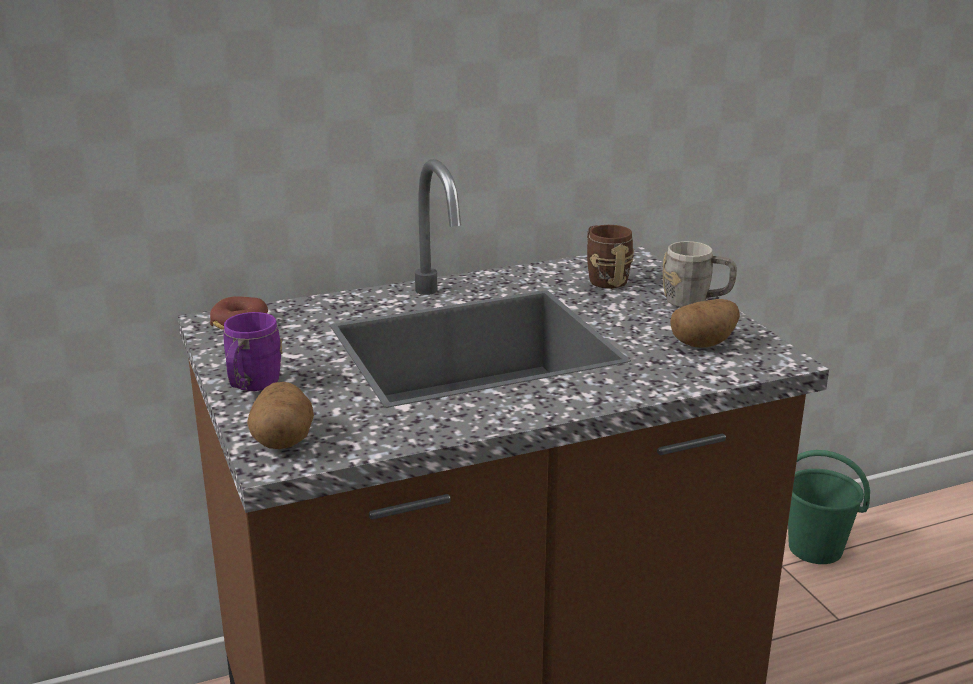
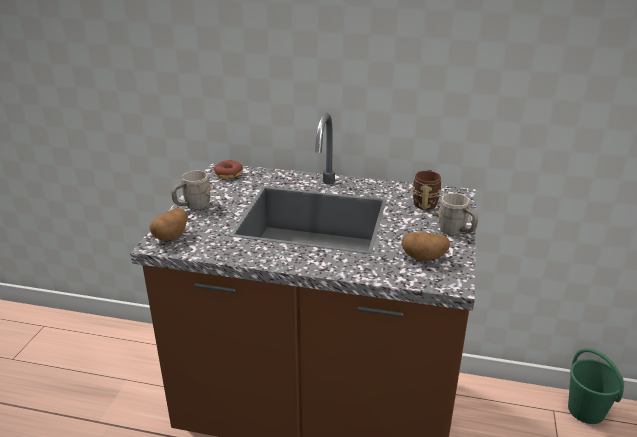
camera: 35 degrees right, 5 degrees up
(251, 387) = (192, 206): purple mug -> grey mug

